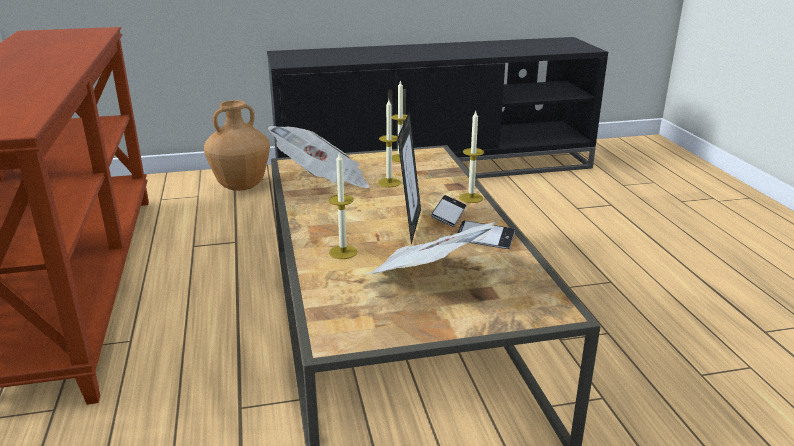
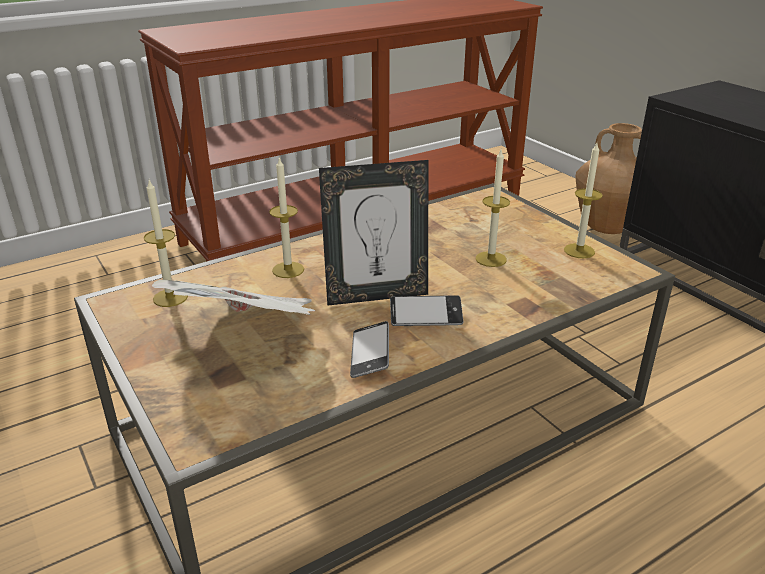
camera: 70 degrees right, 5 degrees up
(323, 181) = (456, 221): newspaper -> none
(471, 198) = (494, 324): candle -> candle (170, 297)

